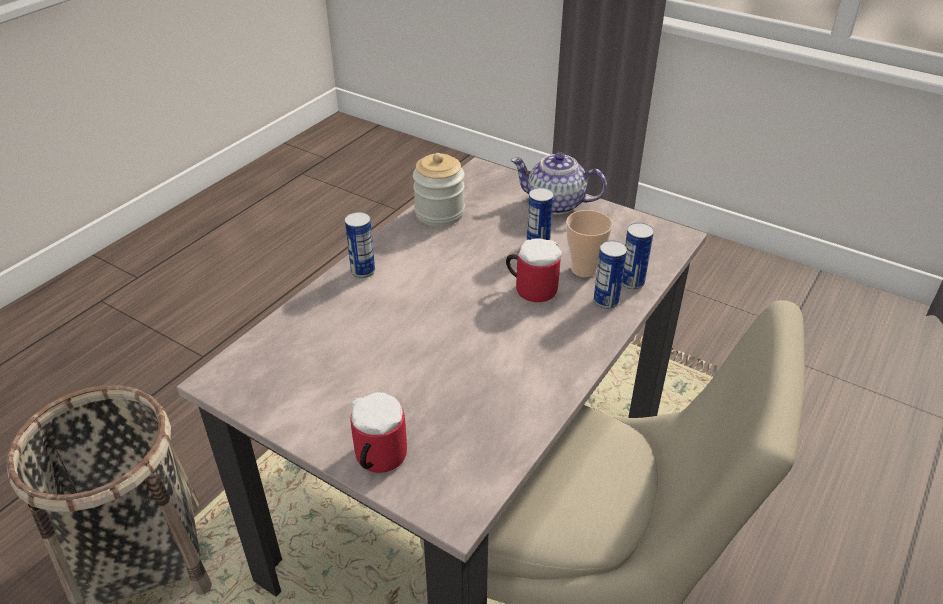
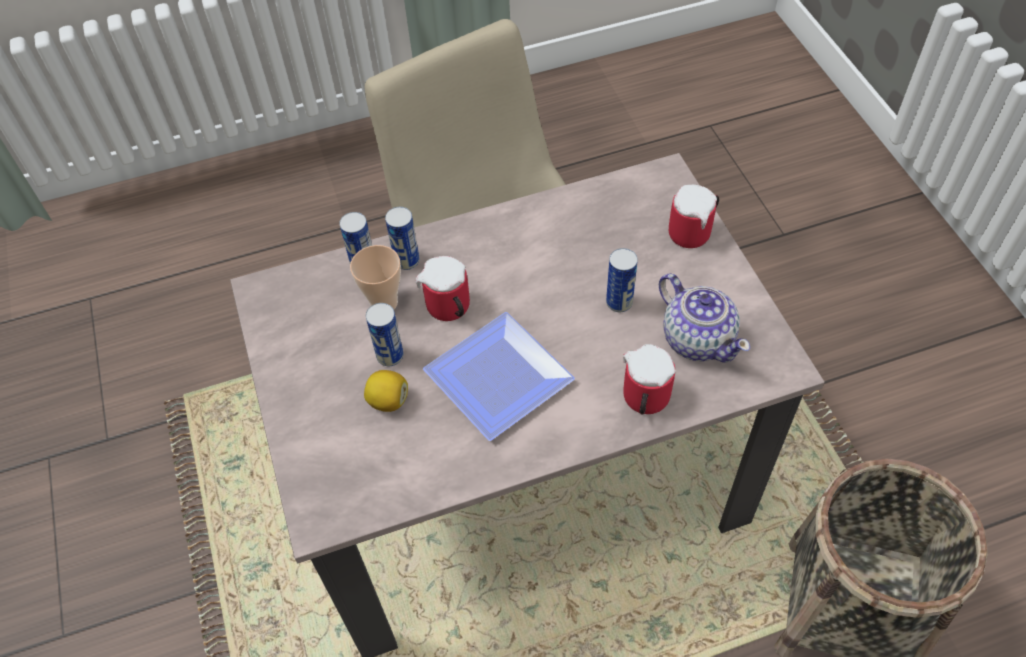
camera: 140 degrees left, 15 degrees up
(328, 303) = (643, 400): none -> mug
(363, 271) = (582, 424): can -> can (619, 302)
(439, 213) = (436, 467): jar -> none
(444, 270) = (504, 378): none -> plate
(508, 226) = (388, 401): none -> lemon
(556, 204) = (307, 403): teapot -> teapot (697, 338)

